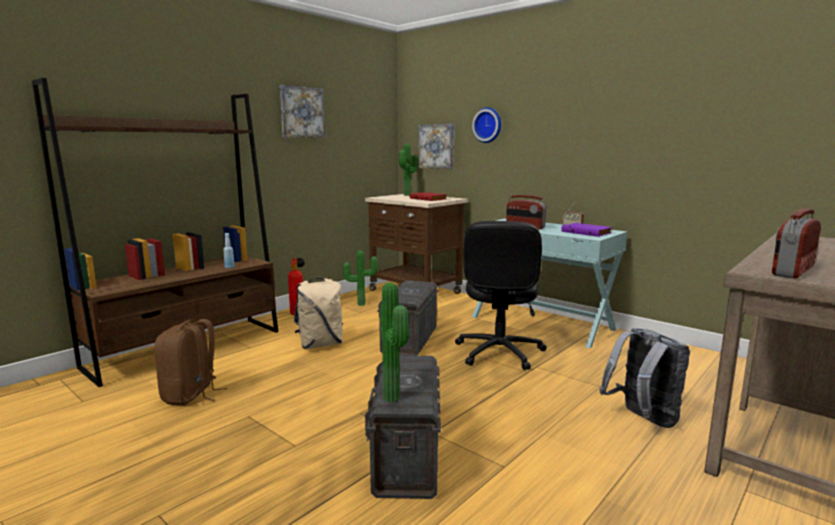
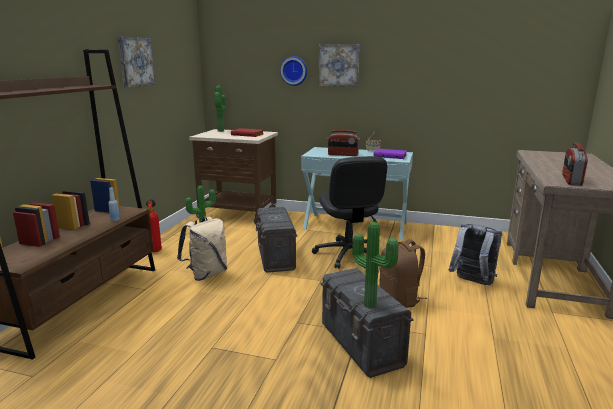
camera: 25 degrees left, 5 degrees up
(191, 395) = (139, 343): brown backpack -> brown backpack (400, 299)
(437, 146) = (244, 87): picture -> picture (338, 65)

